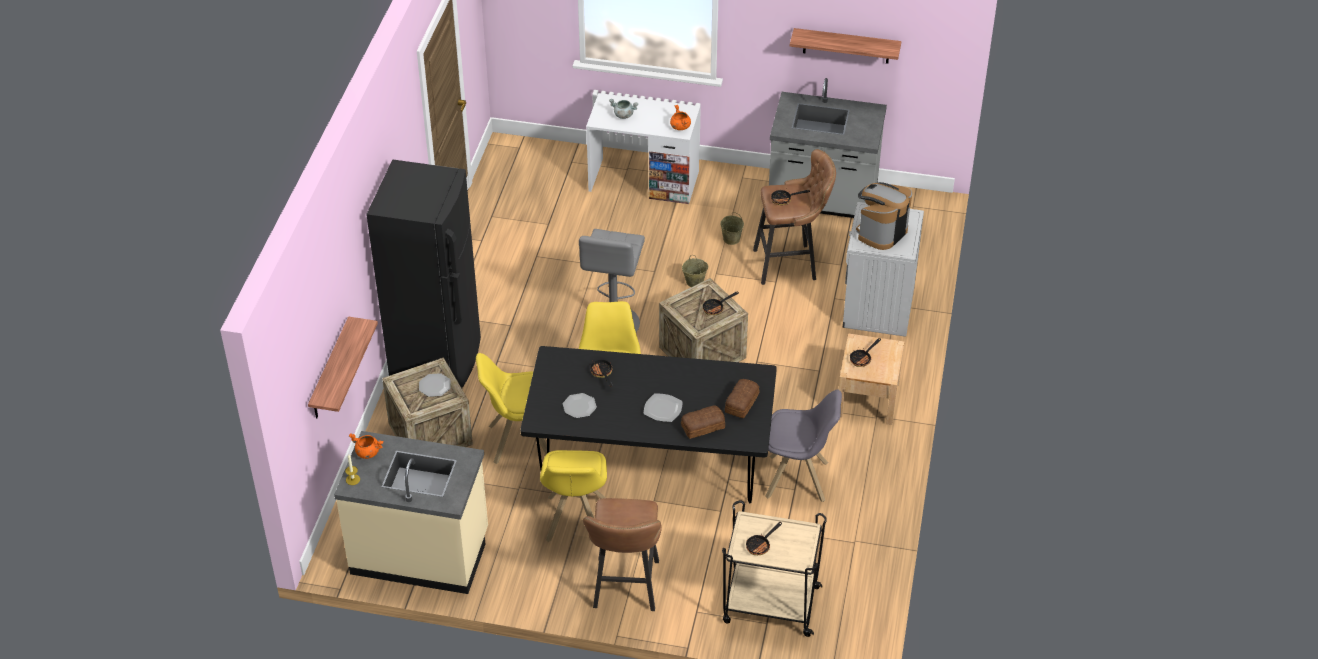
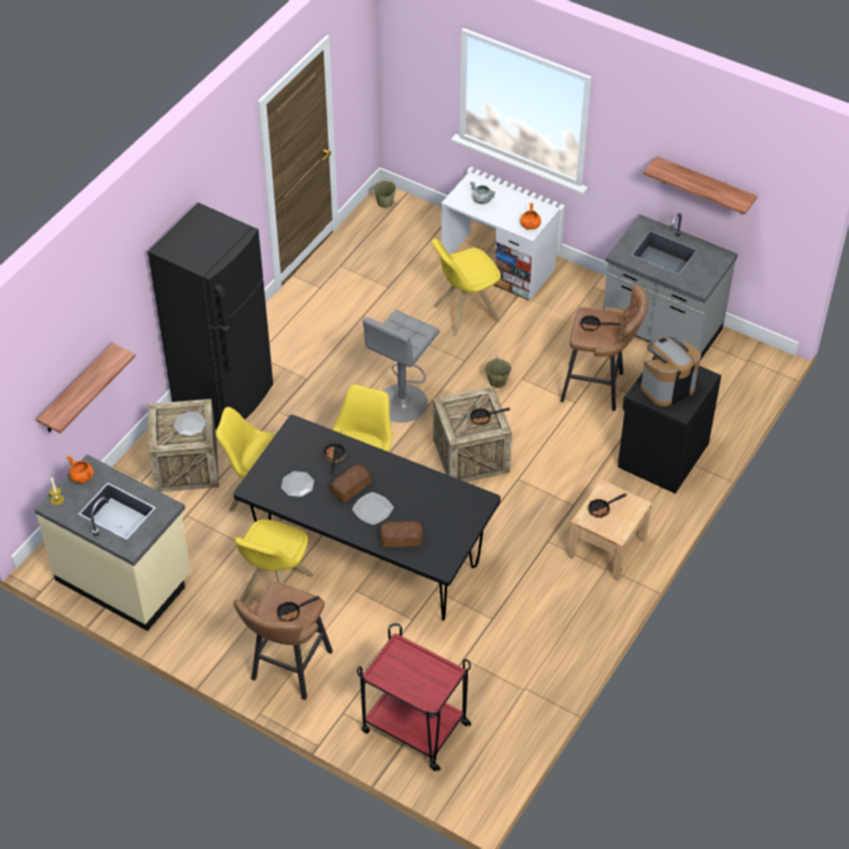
camera: 20 degrees right, 5 degrees up
(634, 229) = (465, 313): none -> yellow chair
(731, 239) = (553, 347): beige bucket -> beige bucket (385, 202)
(741, 403) = (448, 525): bread -> bread (349, 487)
(760, 545) = (399, 673): frying pan -> frying pan (292, 612)
(769, 604) = (414, 727): beige cart -> red cart
(797, 479) = (500, 609): grey chair -> none
(876, 307) = (660, 455): white washing machine -> black washing machine

